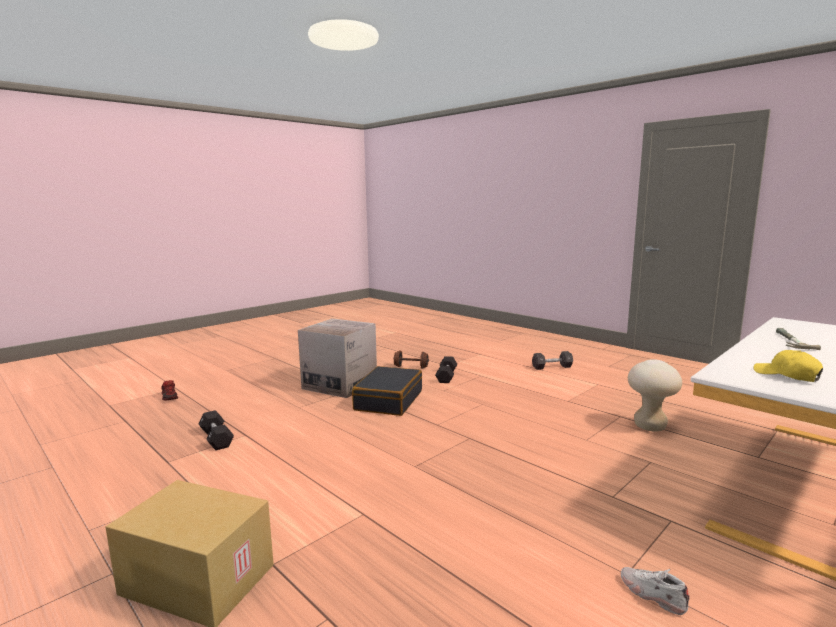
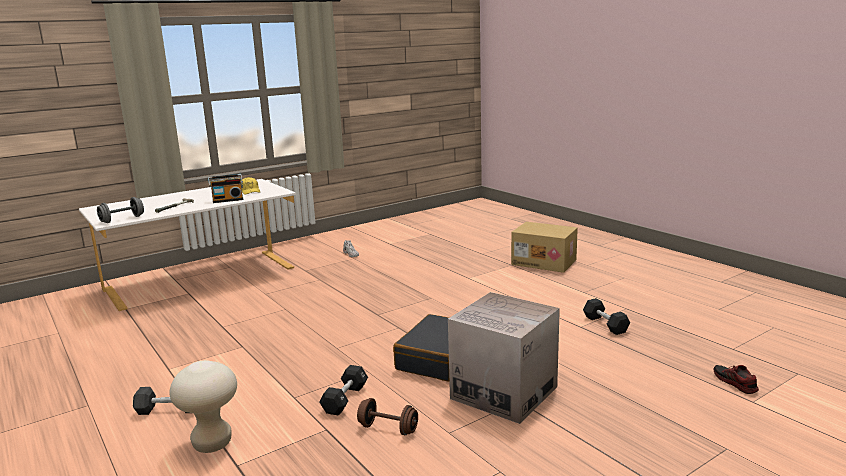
camera: 170 degrees left, 5 degrees up
(649, 426) = (216, 316): beige stool -> beige stool (212, 443)
(754, 354) = (228, 200): none -> radio
(783, 324) = (122, 219): none -> grey dumbbell

